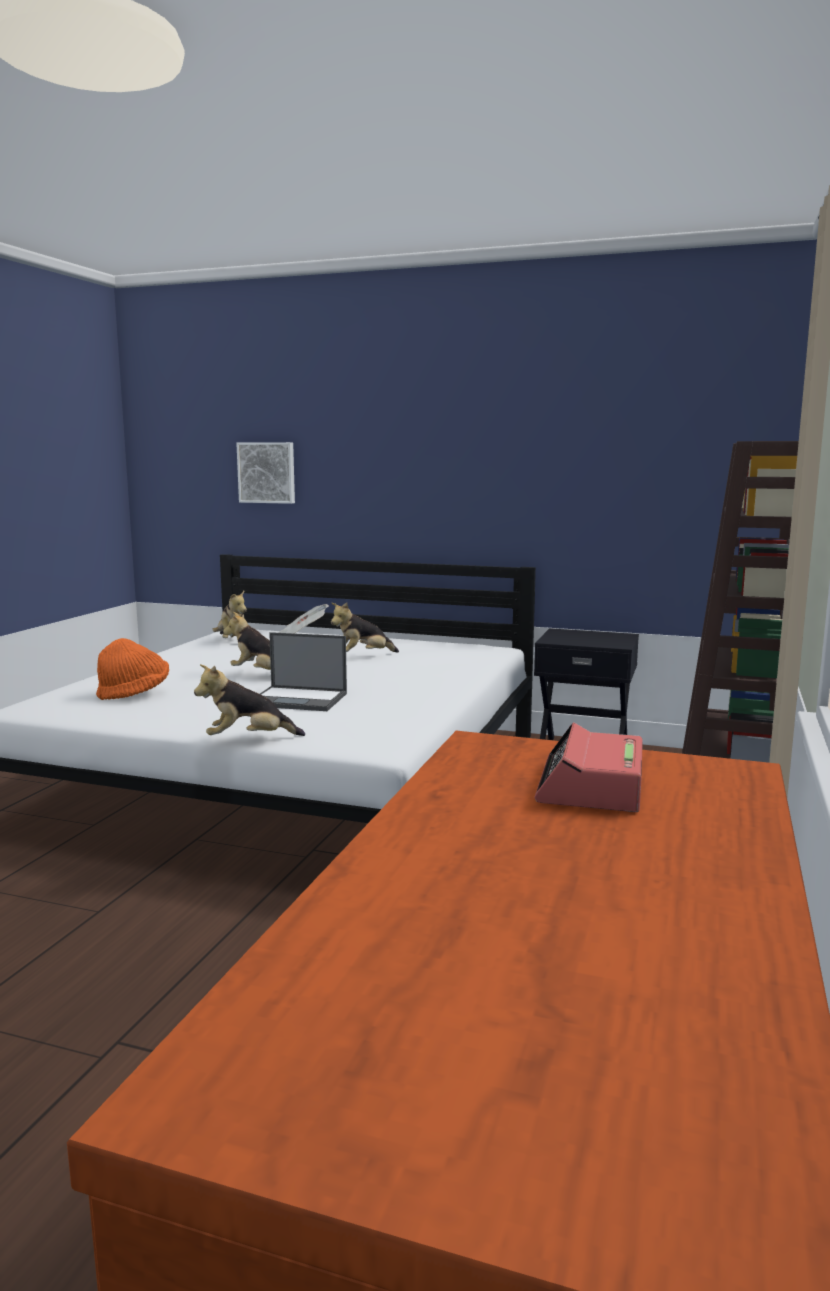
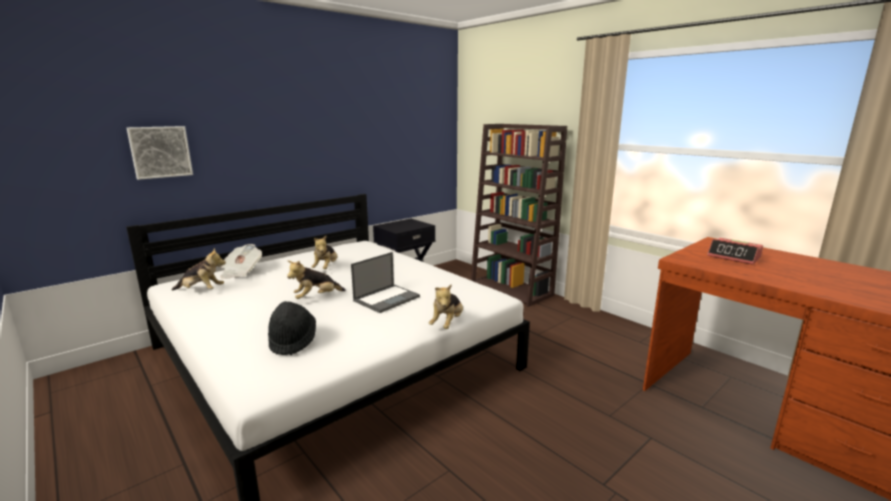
camera: 60 degrees left, 5 degrees up
(134, 693) = (293, 341): orange hat -> black hat

